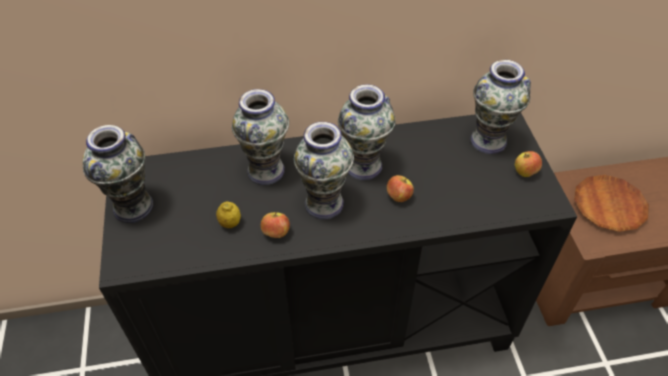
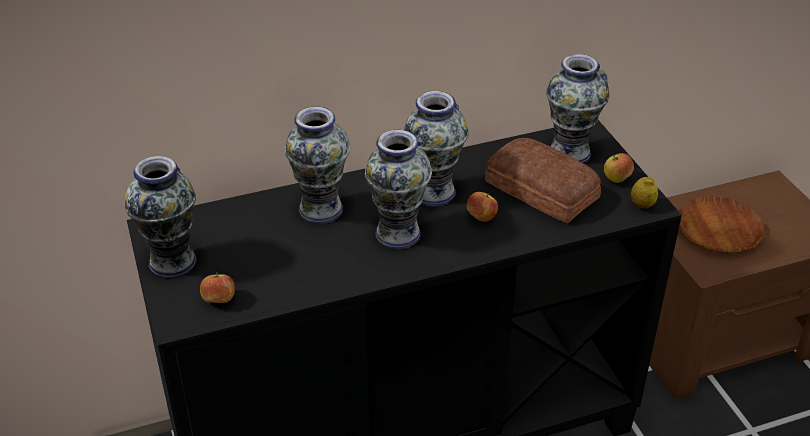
camera: 10 degrees left, 10 degrees down
(230, 223) = (294, 265): lemon -> lemon (642, 205)
(276, 233) = (350, 268): apple -> apple (219, 300)
(456, 176) = (541, 191): none -> bread

